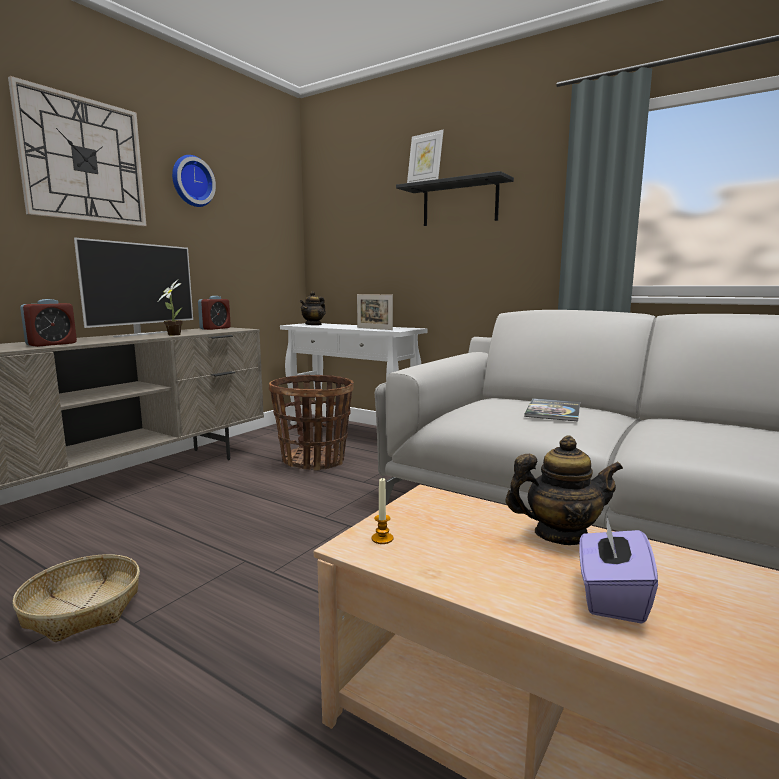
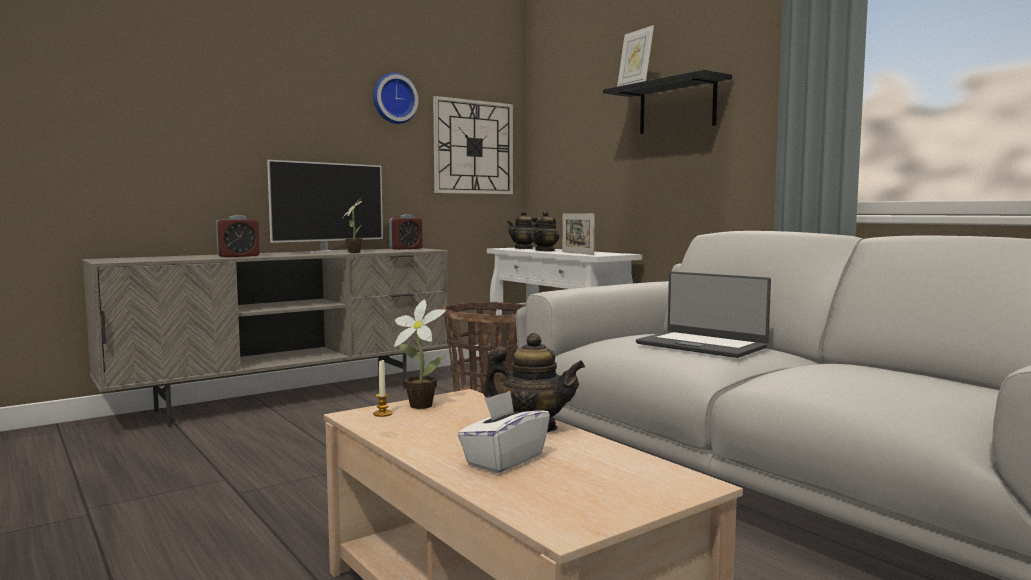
camera: 20 degrees right, 5 degrees down
(82, 609) = (208, 478): basket -> none
(83, 160) = (288, 87): wall clock -> wall clock (473, 147)
(339, 326) = (545, 251): none -> teapot
(401, 517) = (418, 405): none -> potted plant
(553, 411) = (701, 345): book -> laptop
(611, 596) = (503, 460): purple tissue box -> white tissue box

